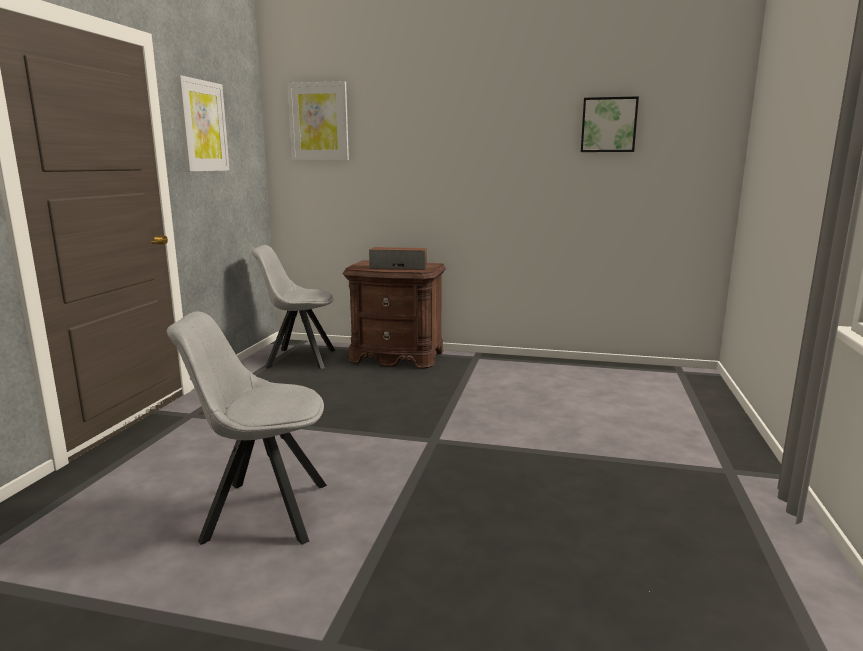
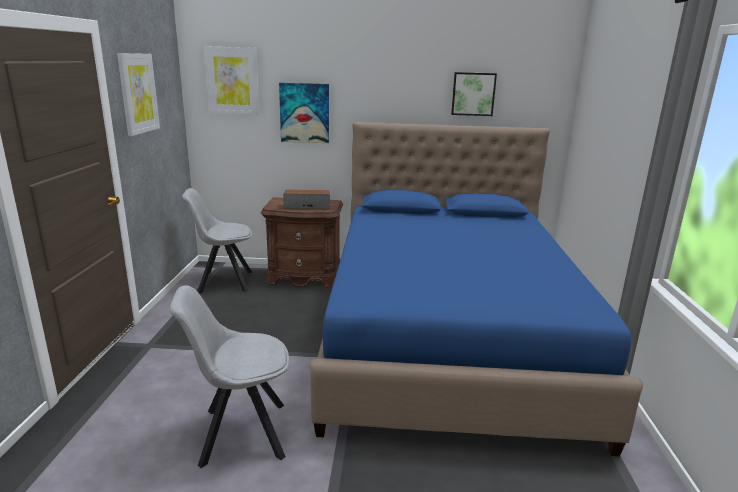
camera: 10 degrees left, 5 degrees up
(400, 157) = (304, 113): none -> picture
(563, 425) = (448, 336): none -> blue bed

